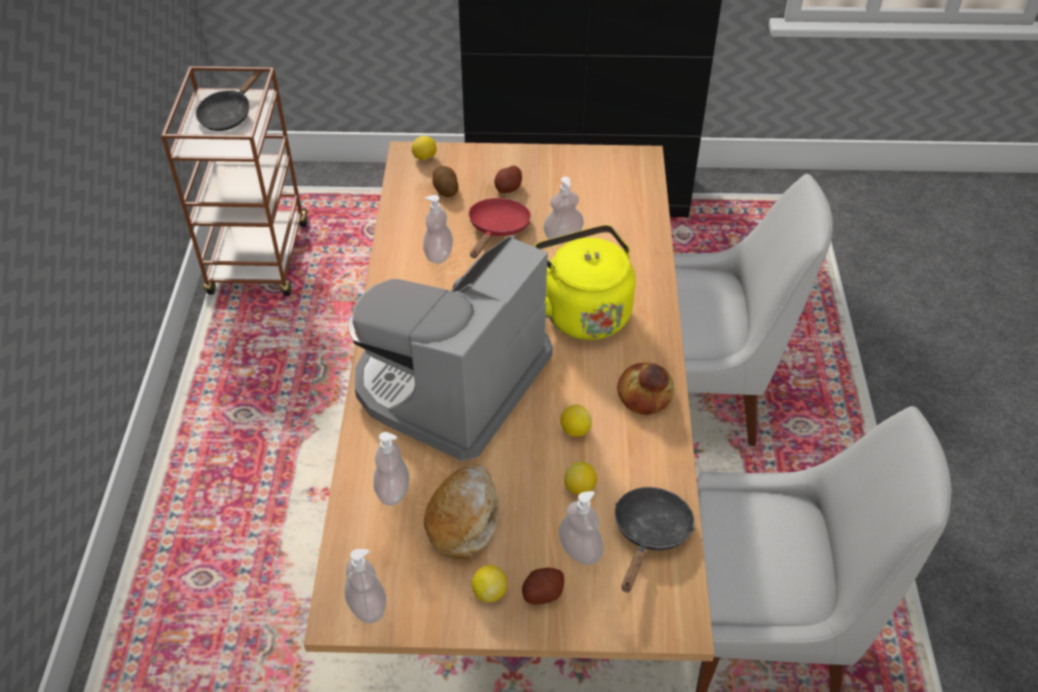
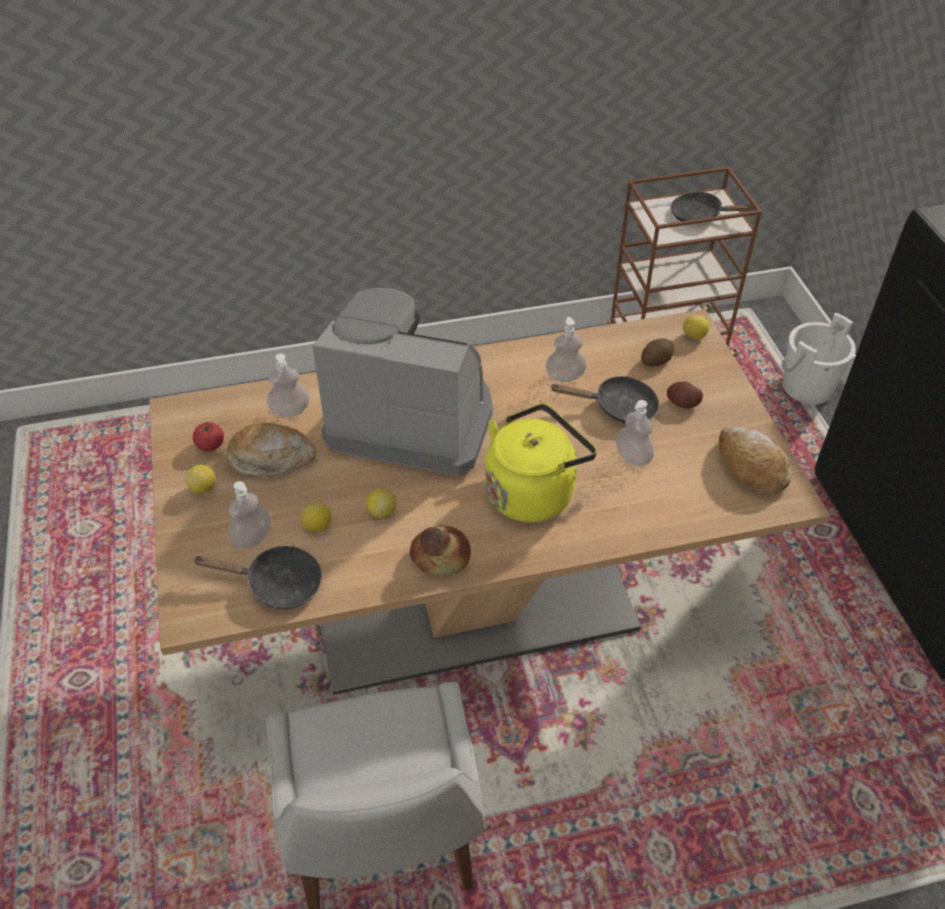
camera: 75 degrees right, 0 degrees up
(364, 185) = (807, 387): none -> white bucket
(367, 606) = (183, 422): soap dispenser -> none
(419, 579) = (210, 445): none -> tomato
(497, 229) = (618, 407): red frying pan -> black frying pan
(542, 593) = (207, 521): potato -> none
(598, 171) = (750, 467): none -> bread
(700, 393) = (666, 737): white chair -> none

